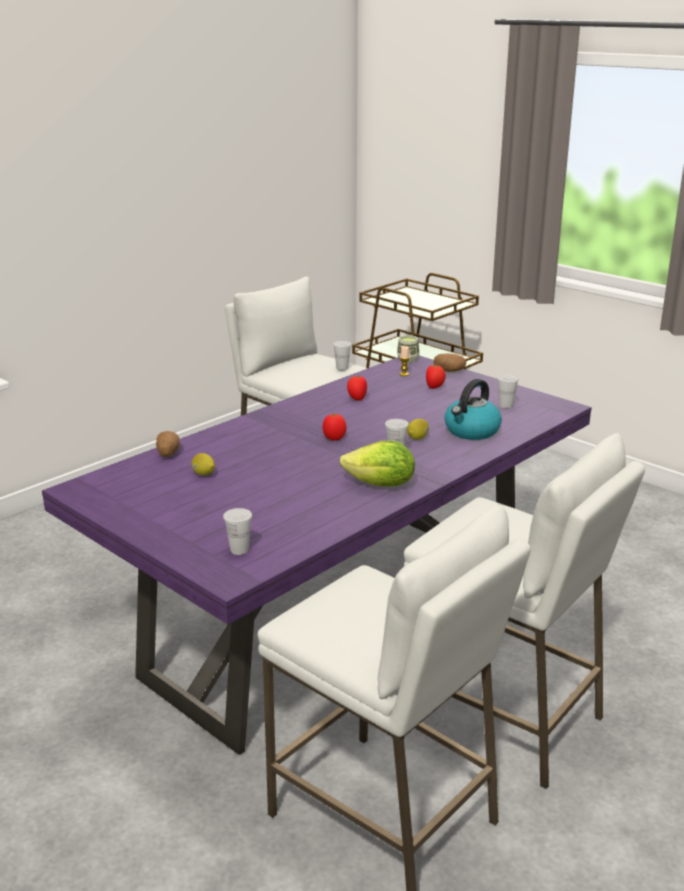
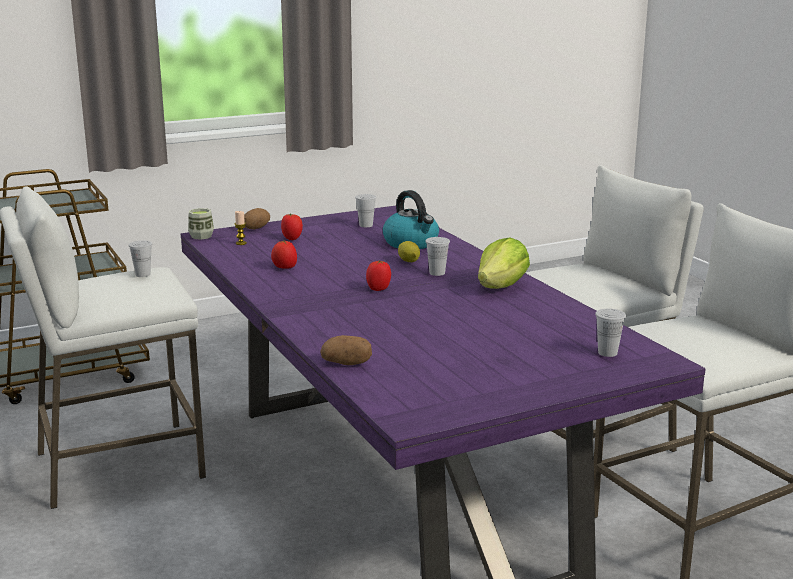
camera: 70 degrees left, 5 degrees down
(204, 474) = (421, 351): lemon -> none

